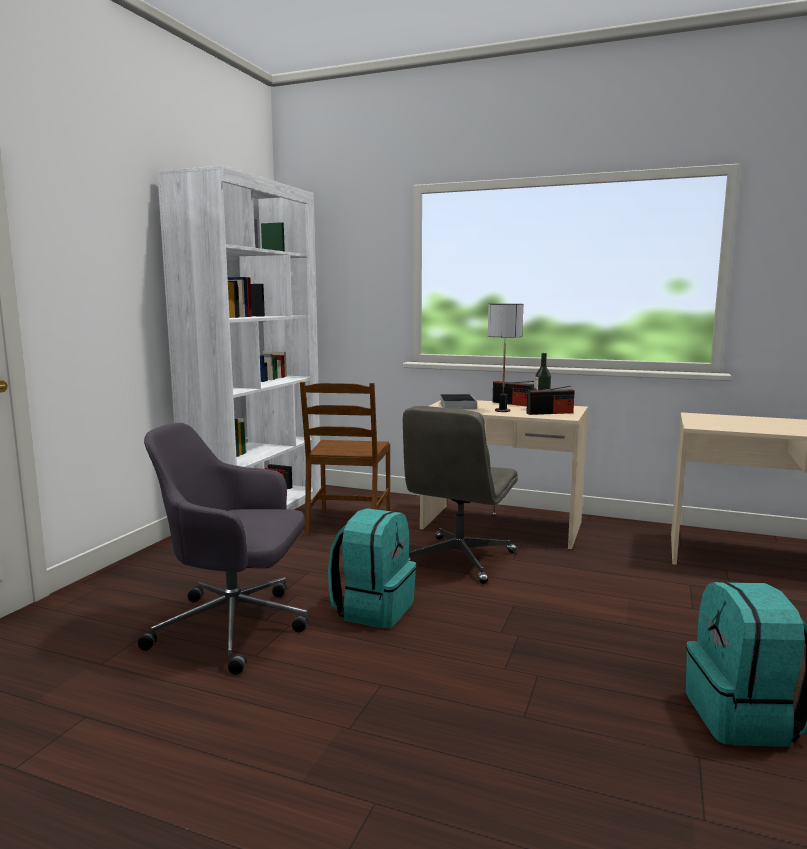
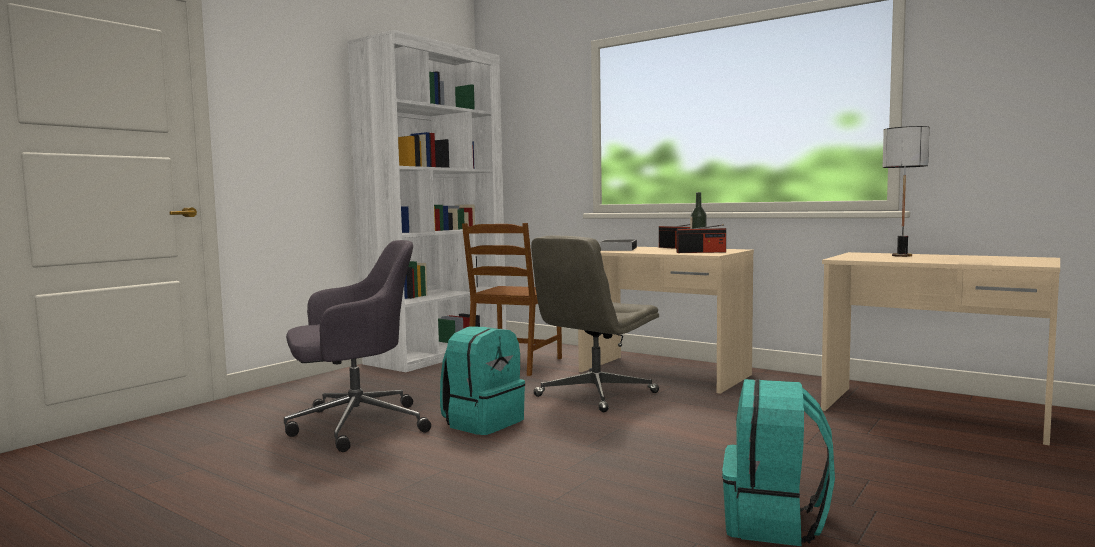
camera: 15 degrees right, 5 degrees down
(235, 627) = (355, 425): grey office chair -> grey office chair turned 135 degrees clockwise
(502, 411) = (655, 251): table lamp -> table lamp (901, 255)

